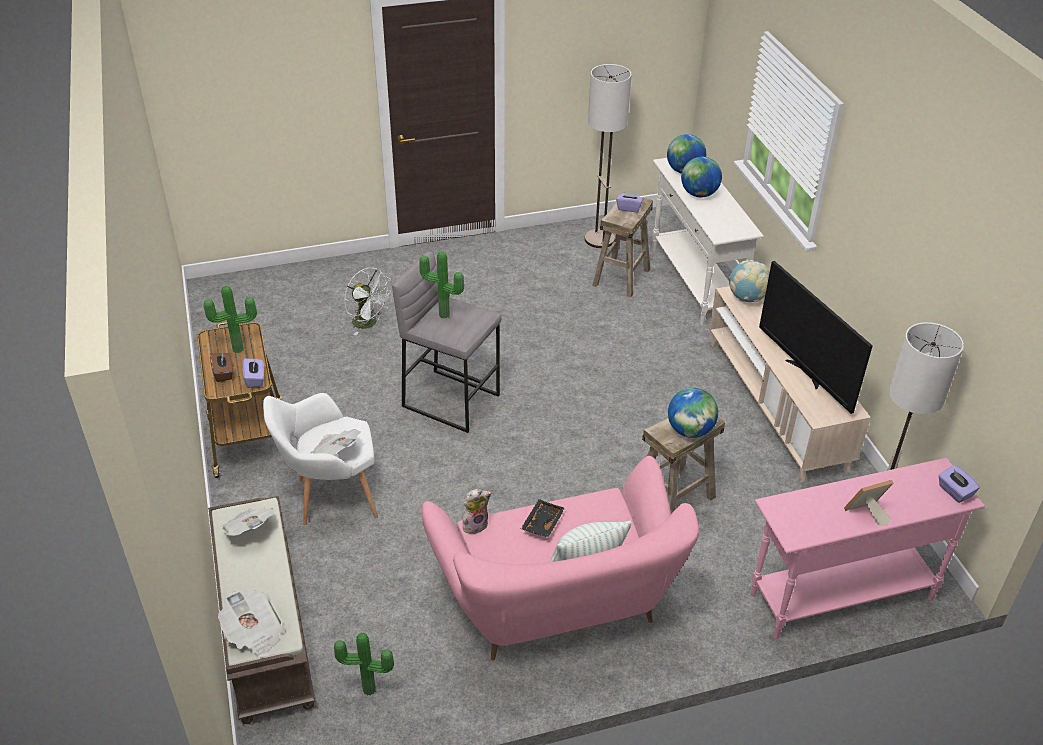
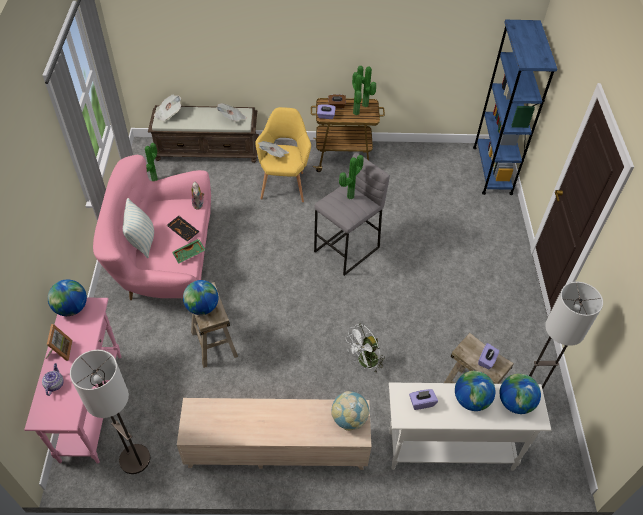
camera: 105 degrees right, 10 degrees up
(216, 343) = (364, 105): none -> potted plant
(248, 286) = (492, 170): none -> blue bookcase
(330, 497) = (284, 183): white armchair -> yellow armchair
(369, 323) = (438, 223): white fan -> white fan (364, 362)
(585, 501) = (189, 254): none -> green tray
(797, 530) = (71, 308): none -> globe
(805, 373) = (241, 420): television -> none
(912, 500) = (54, 384): none -> teapot
(954, 491) = (45, 415): purple tissue box -> purple tissue box (421, 402)

